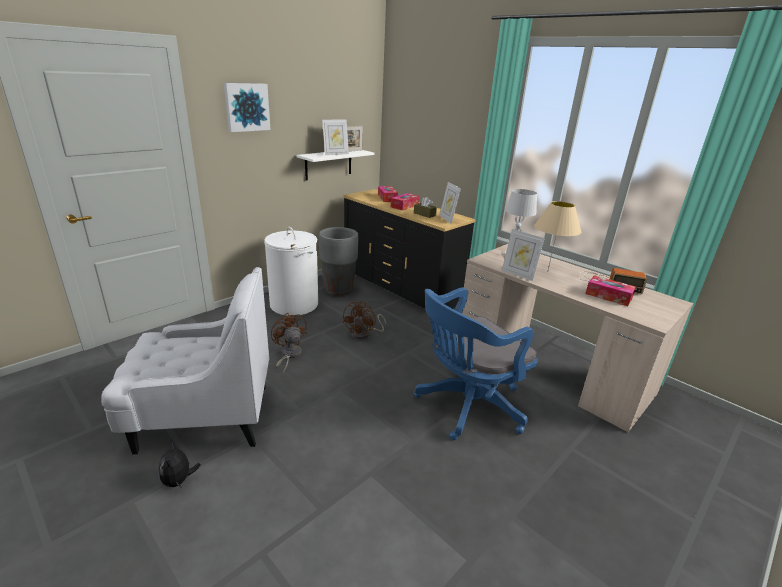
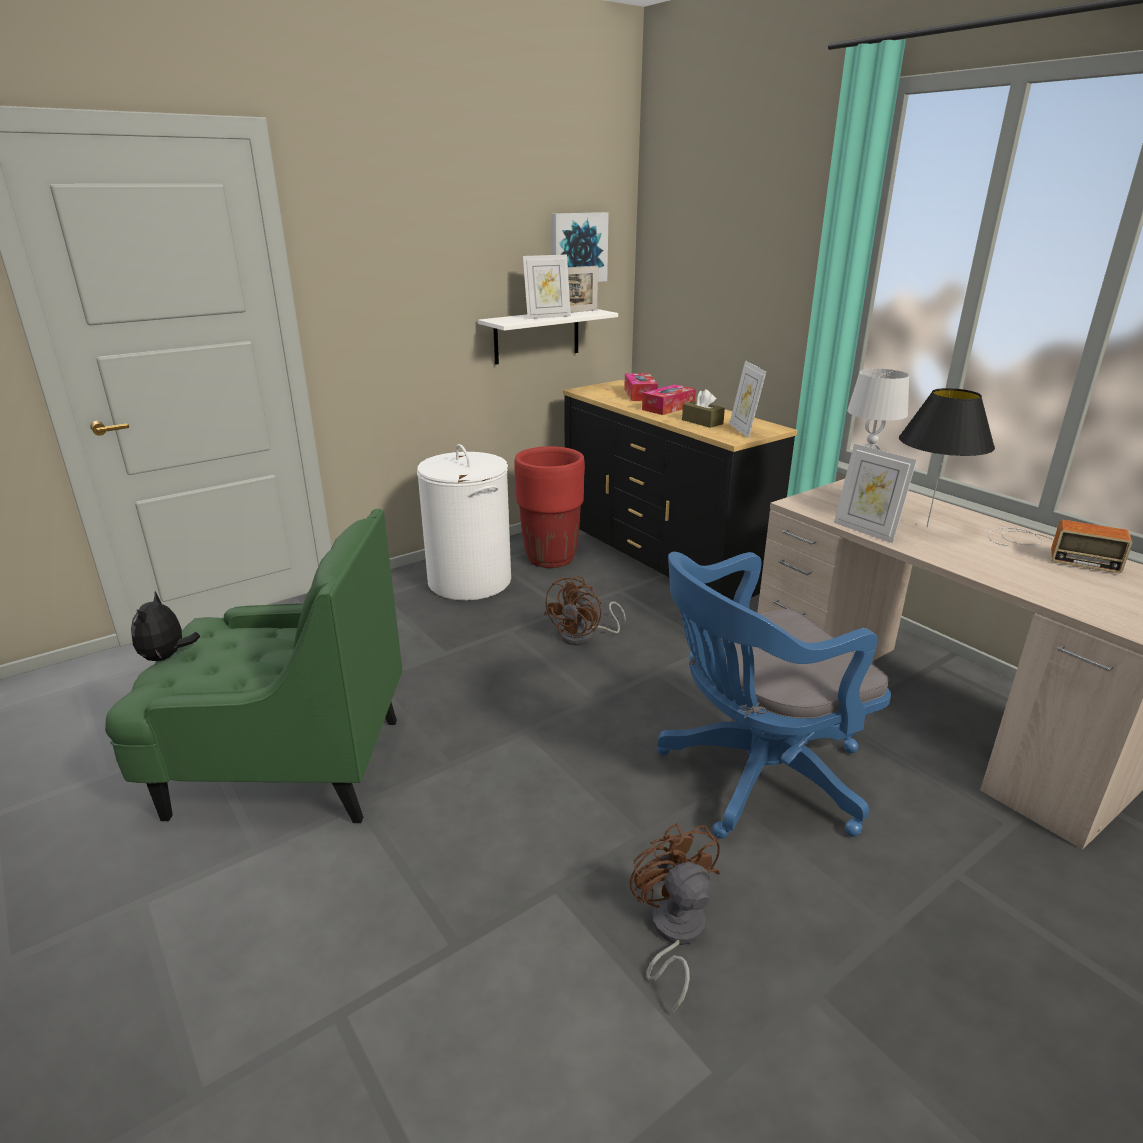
camera: 10 degrees right, 0 degrees up
(179, 480) = (226, 872): plush toy -> plush toy (166, 657)
(203, 417) = (285, 767): white armchair -> green armchair
(246, 107) = (389, 237): picture -> picture (577, 248)
(289, 355) = (446, 668): brown fan -> brown fan (673, 933)
(338, 290) = (551, 558): grey planter -> red planter
(547, 271) = (926, 527): beige table lamp -> black table lamp
(608, 296) = (1047, 575): tissue box -> none

